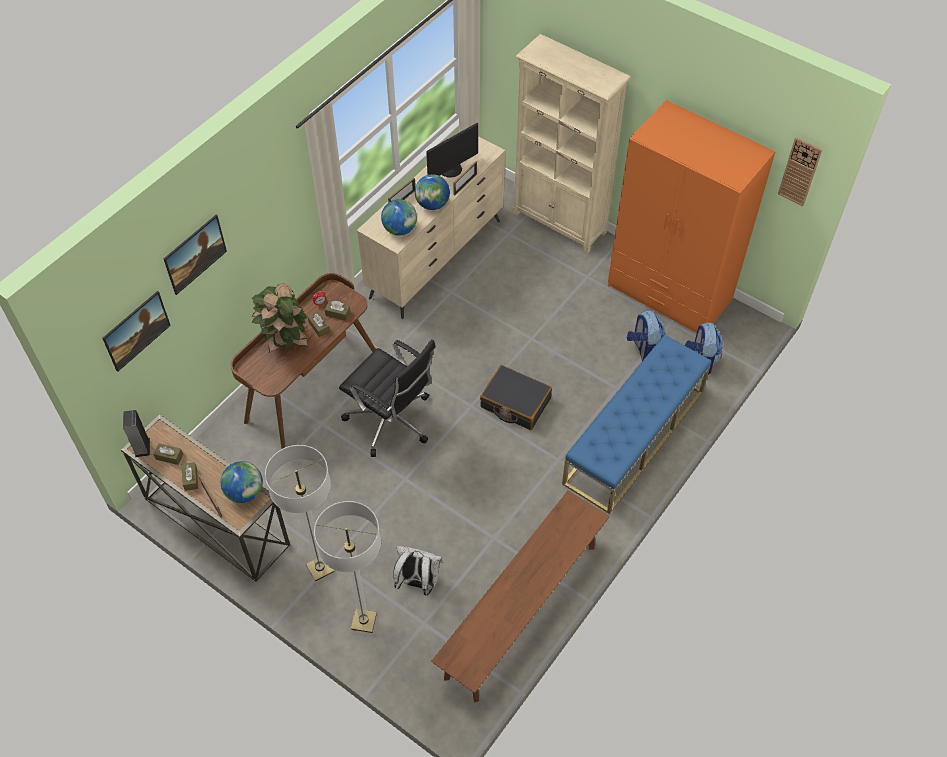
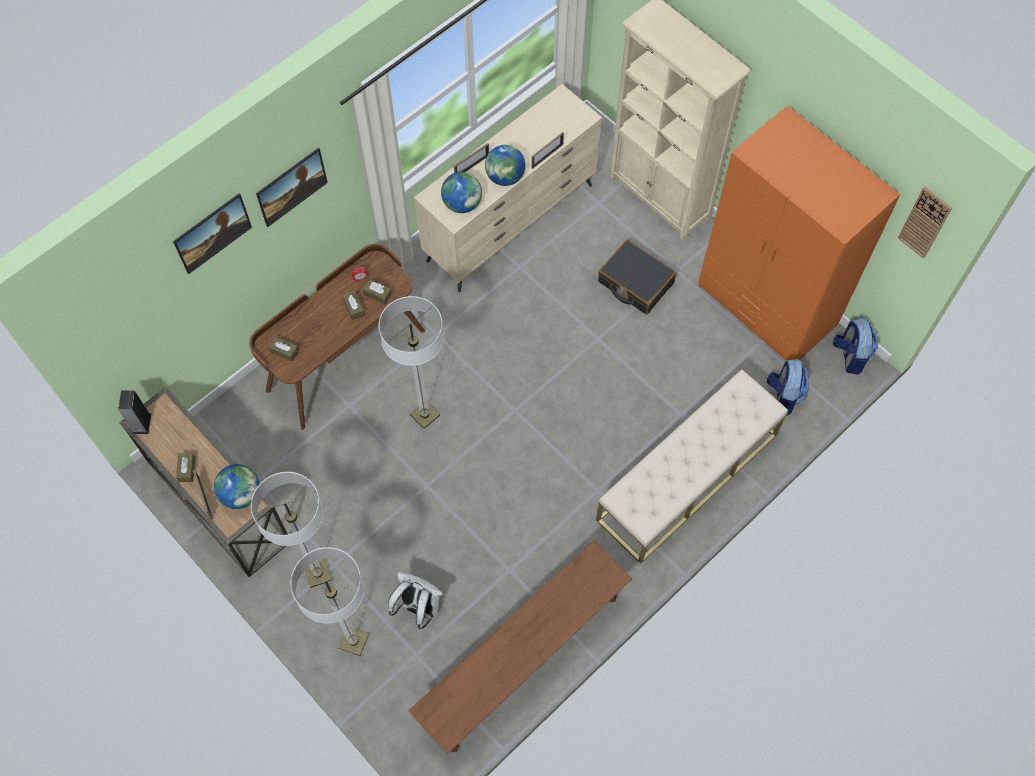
camera: 10 degrees right, 10 degrees up
(140, 339) = (144, 318): picture -> picture (294, 195)
(169, 456) = (168, 439): brown tissue box -> brown tissue box (284, 351)
(285, 341) = (314, 319): potted plant -> none
(392, 421) = (425, 415): black office chair -> floor lamp
(451, 170) = (535, 135): monitor -> none
(515, 403) = (564, 415): black suitcase -> black suitcase (635, 283)
(634, 437) = (687, 477): blue bench -> beige bench
(644, 349) = (722, 371): backpack -> backpack (850, 356)

